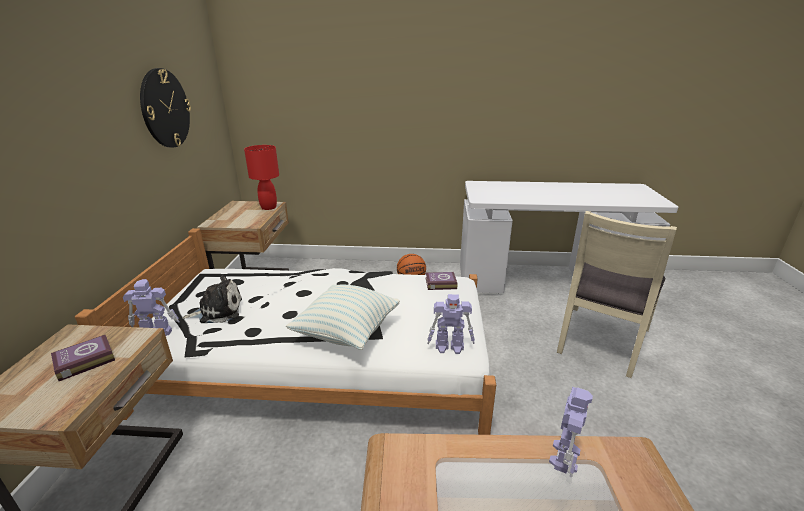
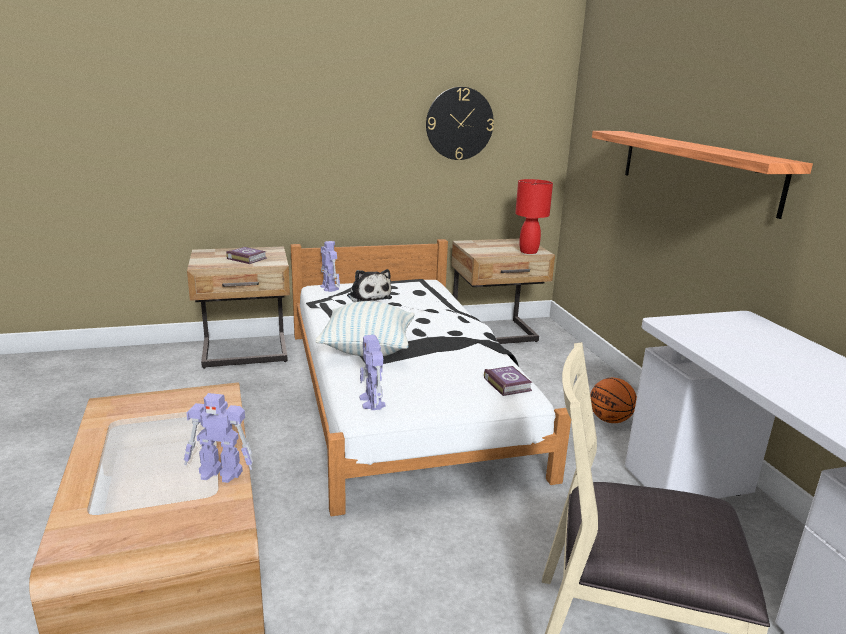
camera: 70 degrees right, 5 degrees down
(396, 109) = (695, 168): none -> shelf

